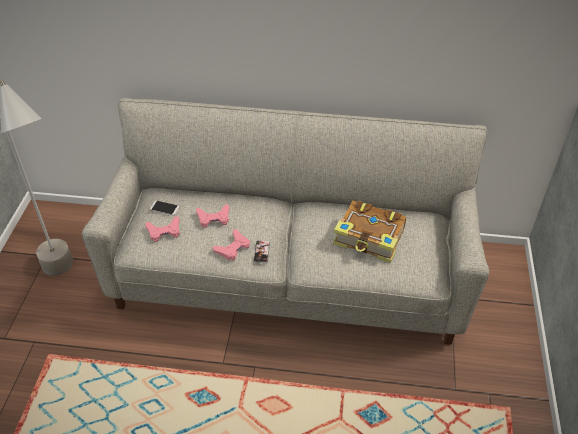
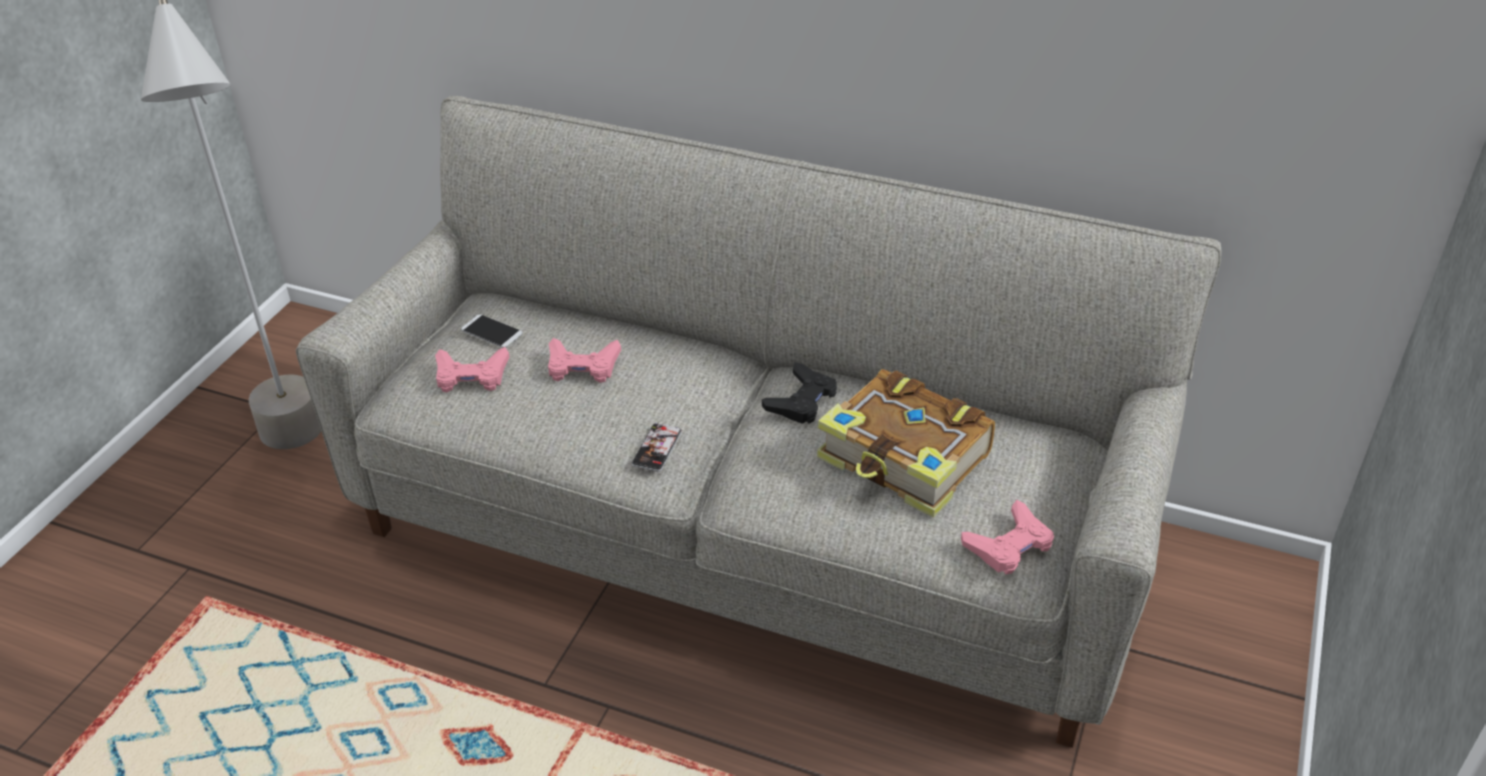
camera: 15 degrees right, 5 degrees down
(233, 248) = (598, 430): pink game controller -> pink game controller (1009, 545)
(316, 218) = (802, 400): none -> black game controller

